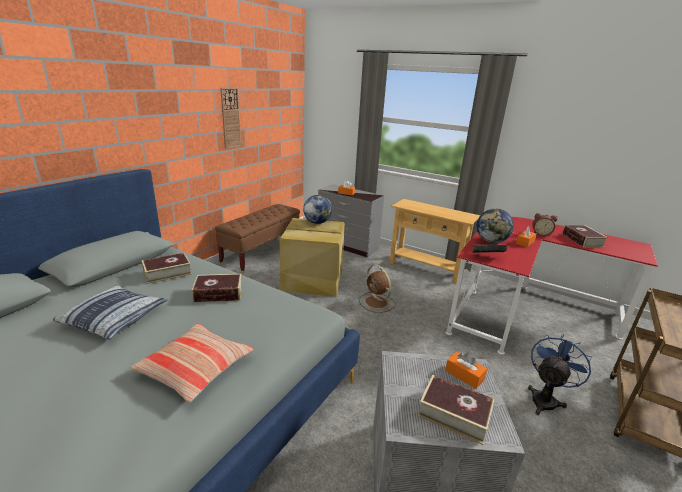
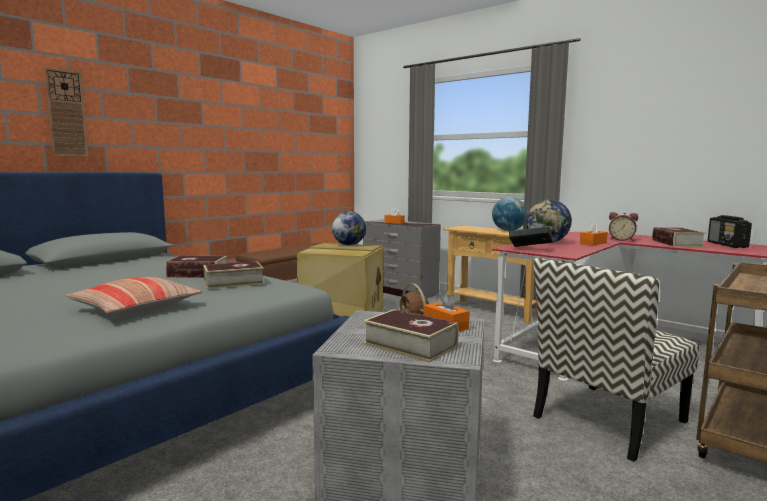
camera: 10 degrees right, 15 degrees down
(115, 318) = (78, 283): pillow -> none
(167, 273) = (153, 263): book -> book (233, 282)
(230, 118) = (261, 137): wall clock -> wall clock (66, 113)
(444, 210) = (508, 230): none -> globe
(545, 399) = (608, 420): blue fan -> chair
(617, 243) = (727, 245): none -> radio

